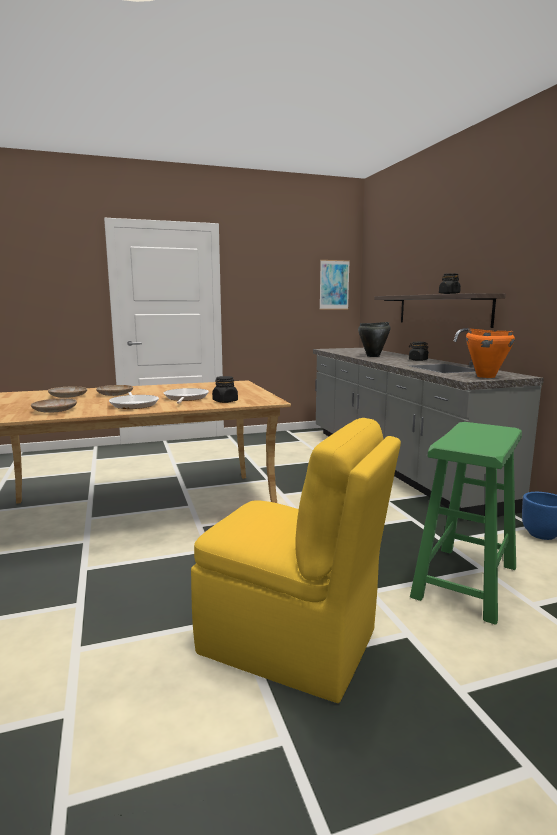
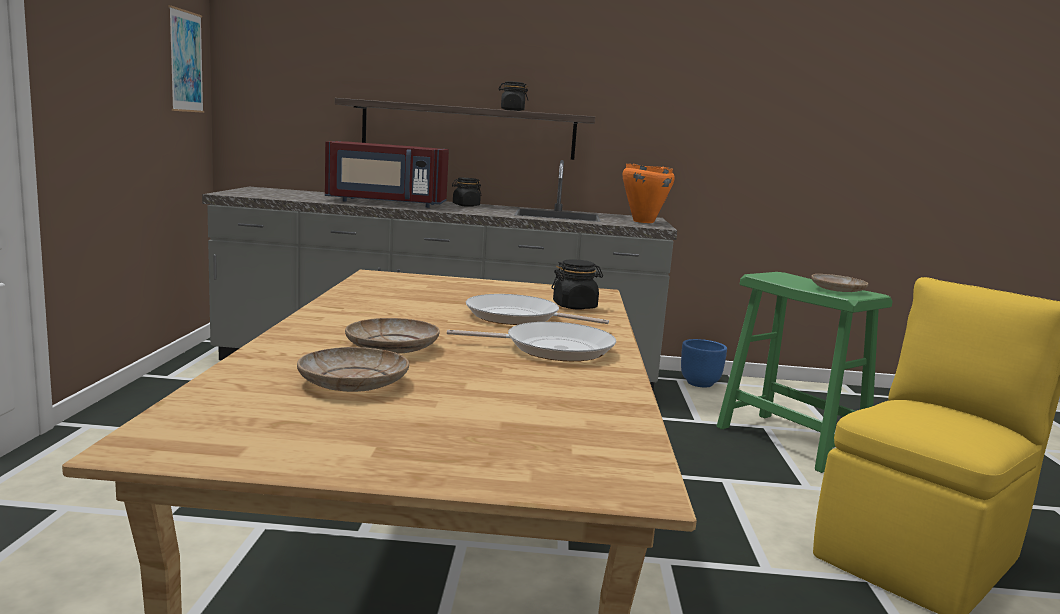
camera: 70 degrees left, 0 degrees up
(55, 410) = (564, 406): beige plate -> beige plate (837, 289)
(373, 356) = (386, 203): black cooking pot -> red microwave

